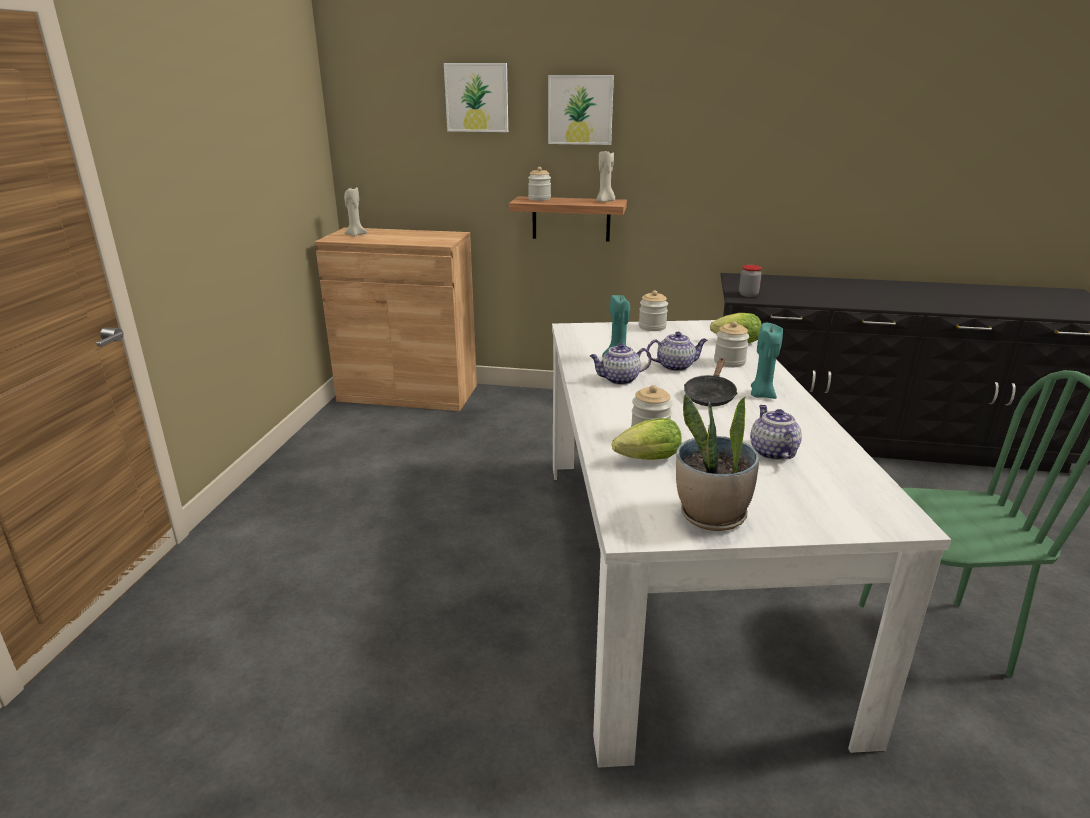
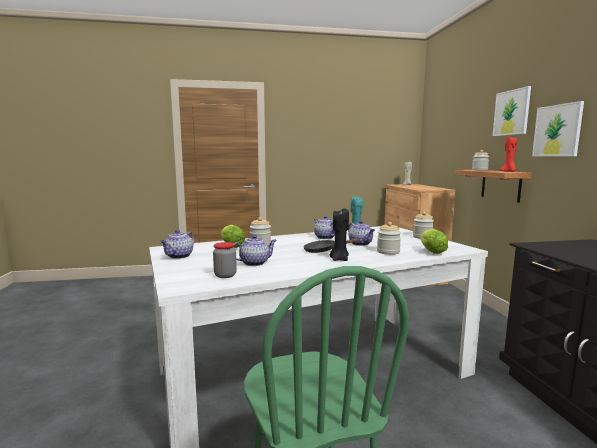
camera: 70 degrees right, 15 degrees down
(477, 97) = (468, 113): picture -> picture (557, 130)
(605, 201) = (508, 171): beige candle -> red candle
(711, 516) = (179, 256): potted plant -> teapot
(748, 295) = (547, 246): jar -> jar (225, 275)
(761, 395) = (339, 259): turquoise candle -> black candle

